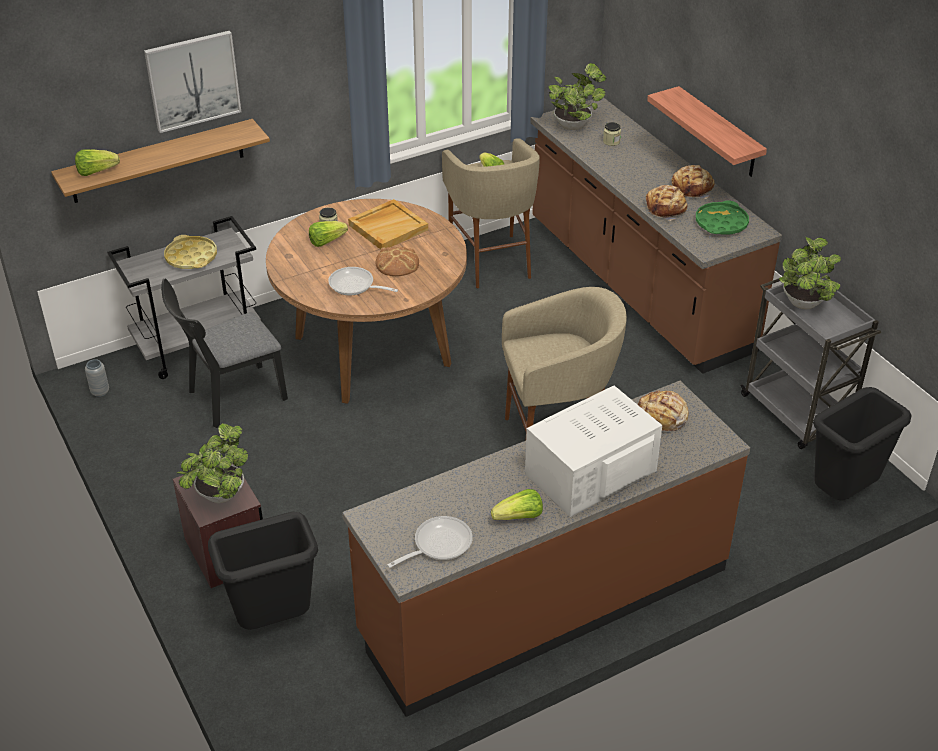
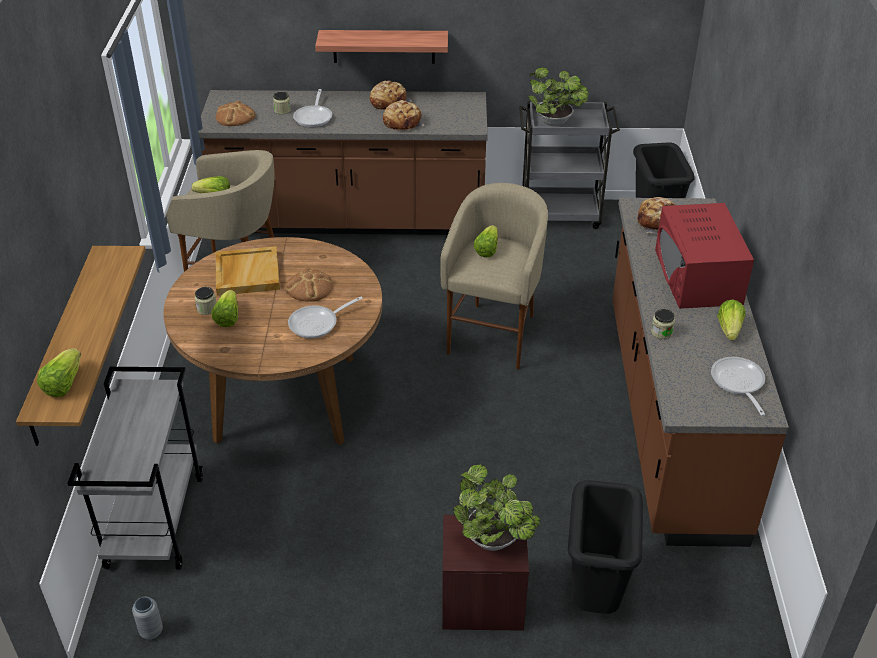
camera: 60 degrees left, 0 degrees up
(191, 257) = (136, 424): yellow tray -> none
(193, 80) = (58, 228): picture -> none
(230, 398) = (261, 523): black chair -> none
(476, 472) = (661, 332): none -> jar
(560, 344) = (487, 249): none -> lettuce
(574, 124) = (235, 117): potted plant -> bread
(590, 472) = (698, 276): white microwave -> red microwave
(619, 161) = (314, 117): none -> frying pan
(721, 223) = (446, 108): green tray -> none

